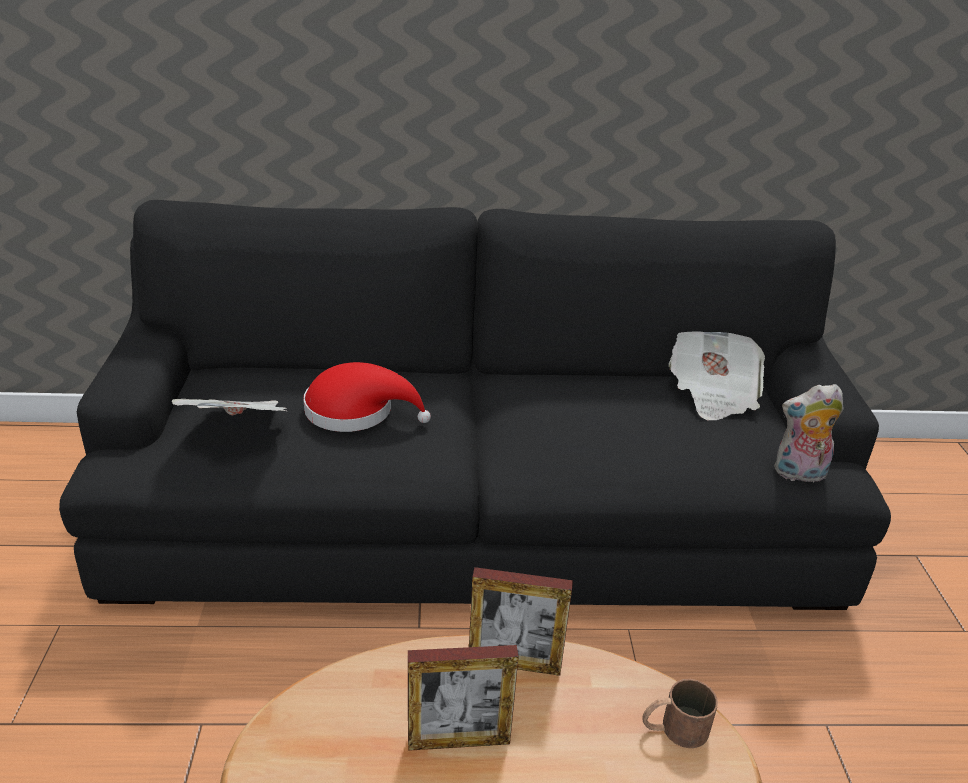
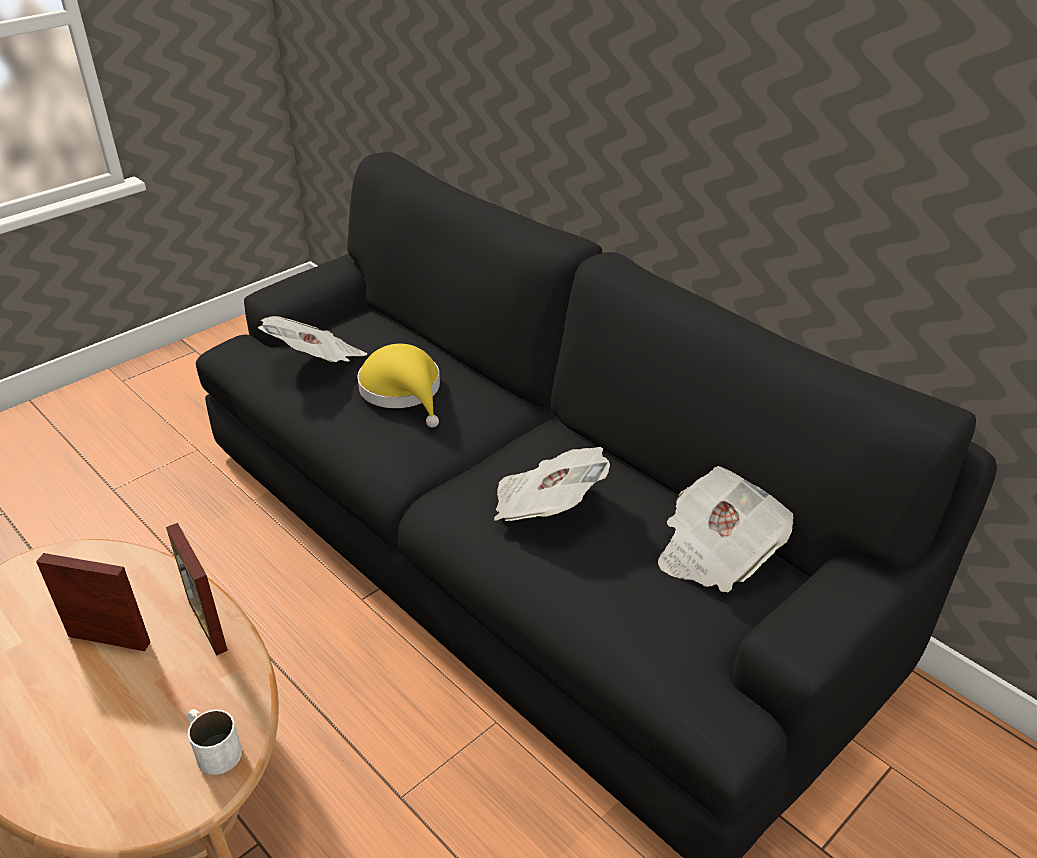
camera: 50 degrees right, 5 degrees up
(356, 411) = (403, 391): red hat -> yellow hat
(458, 741) = (109, 639): picture frame -> picture frame turned 150 degrees clockwise
(587, 427) = (546, 507): none -> newspaper
(673, 728) = (213, 748): brown mug -> white mug
(798, 474) = (673, 678): plush toy -> none

